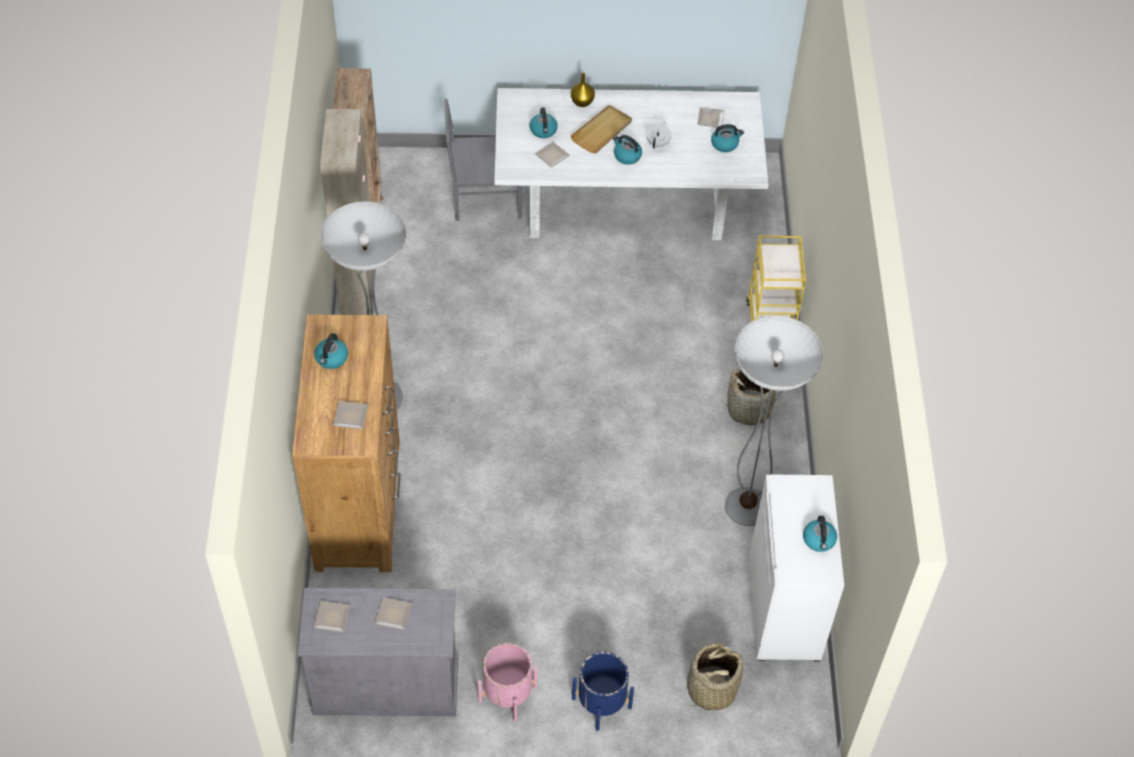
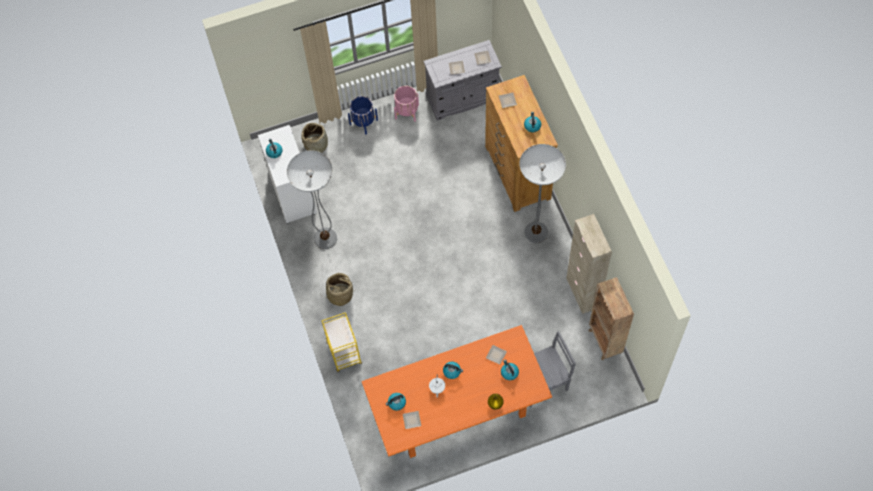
camera: 165 degrees right, 10 degrees up
(602, 131) = (474, 385): beige tray -> none
(626, 203) = (456, 410): white dining table -> orange dining table

